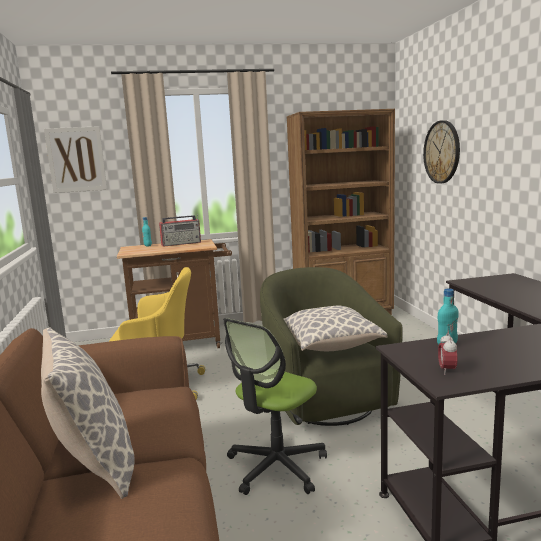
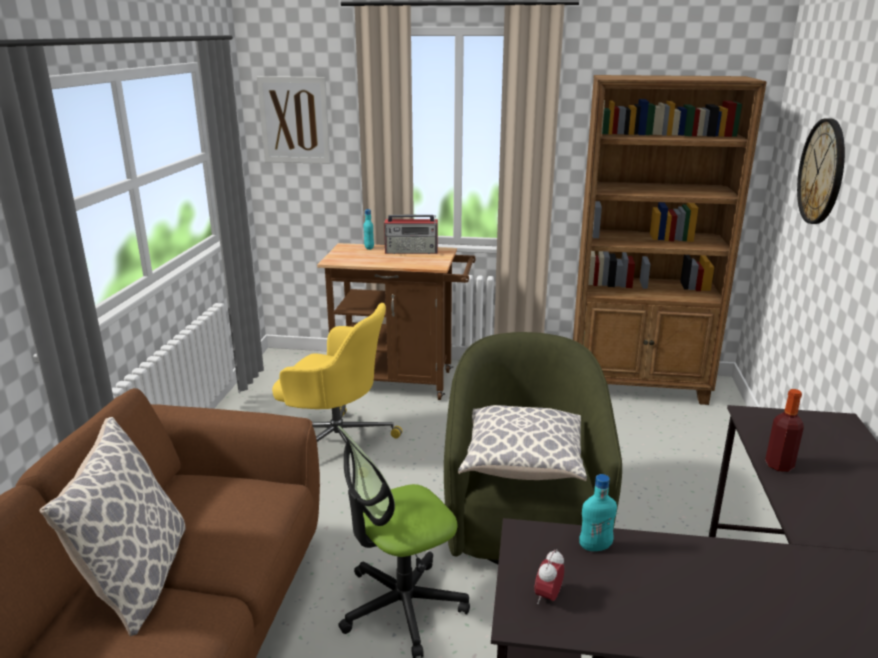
camera: 20 degrees right, 10 degrees up
(502, 296) = (779, 465): none -> bottle

